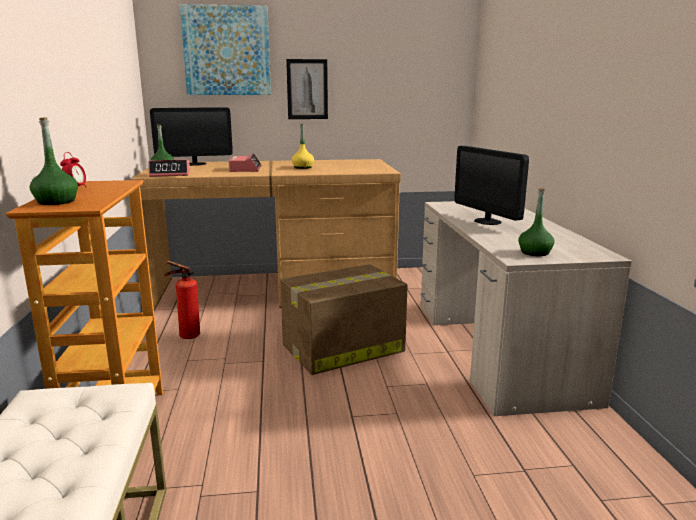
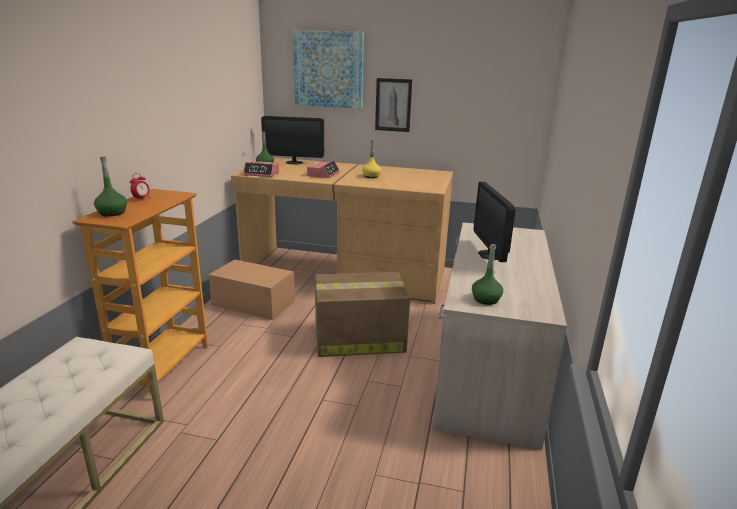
camera: 20 degrees right, 5 degrees up
(186, 336) = (253, 303): fire extinguisher -> cardboard box

